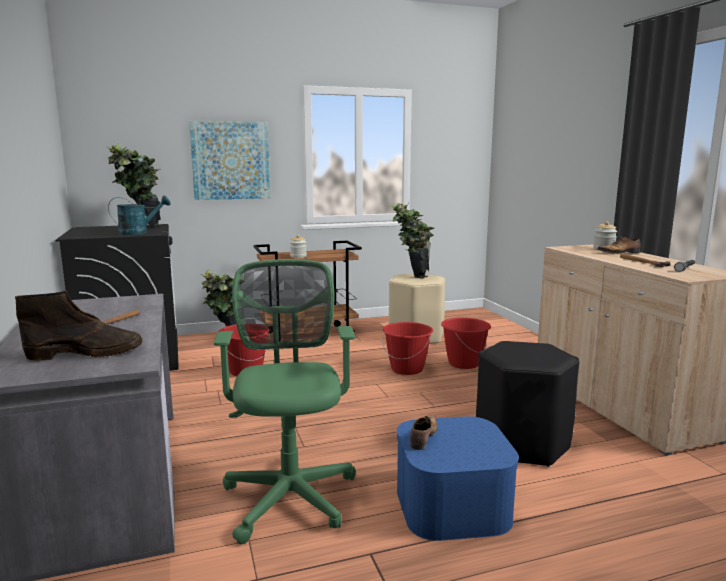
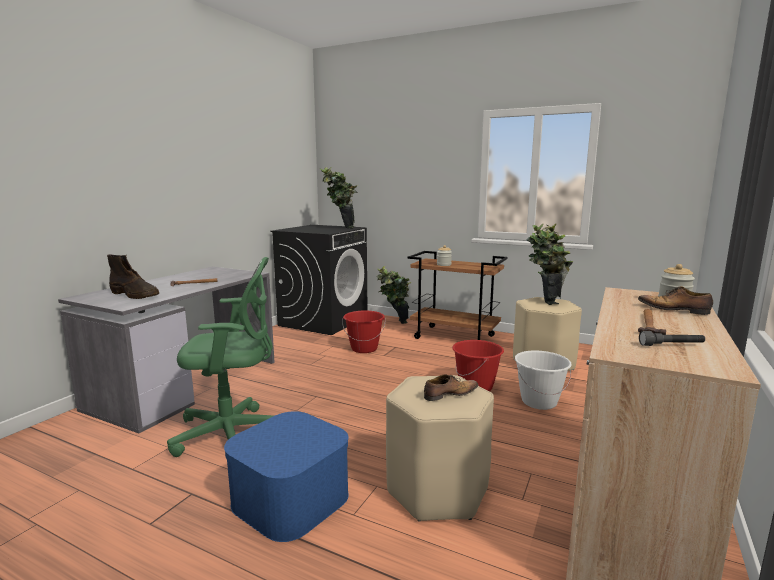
camera: 45 degrees right, 0 degrees up
(139, 232) = (323, 231): turquoise watering can -> none
(230, 160) = (419, 179): picture -> none
(290, 493) = (233, 434): green office chair -> green office chair turned 45 degrees clockwise
(423, 437) = (279, 426): shoe -> shoe (449, 394)
(463, 363) = (539, 402): red bucket -> white bucket
(522, 444) = (437, 491): black stool -> beige stool

